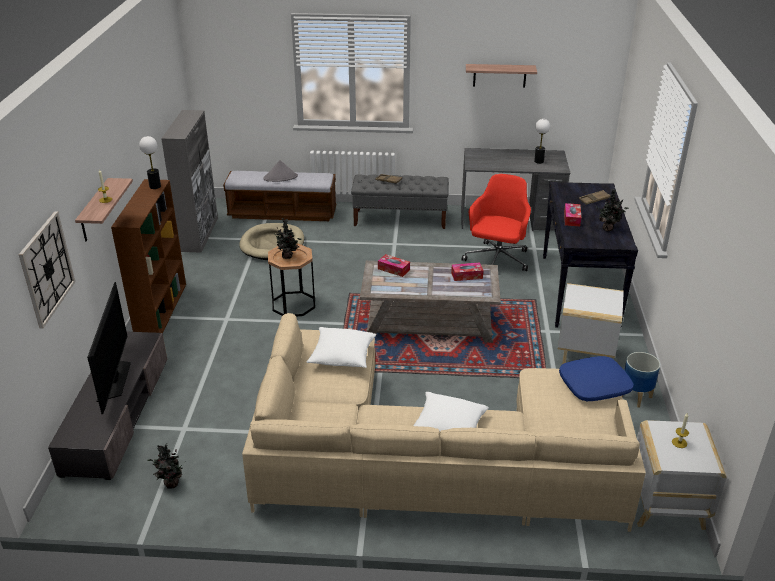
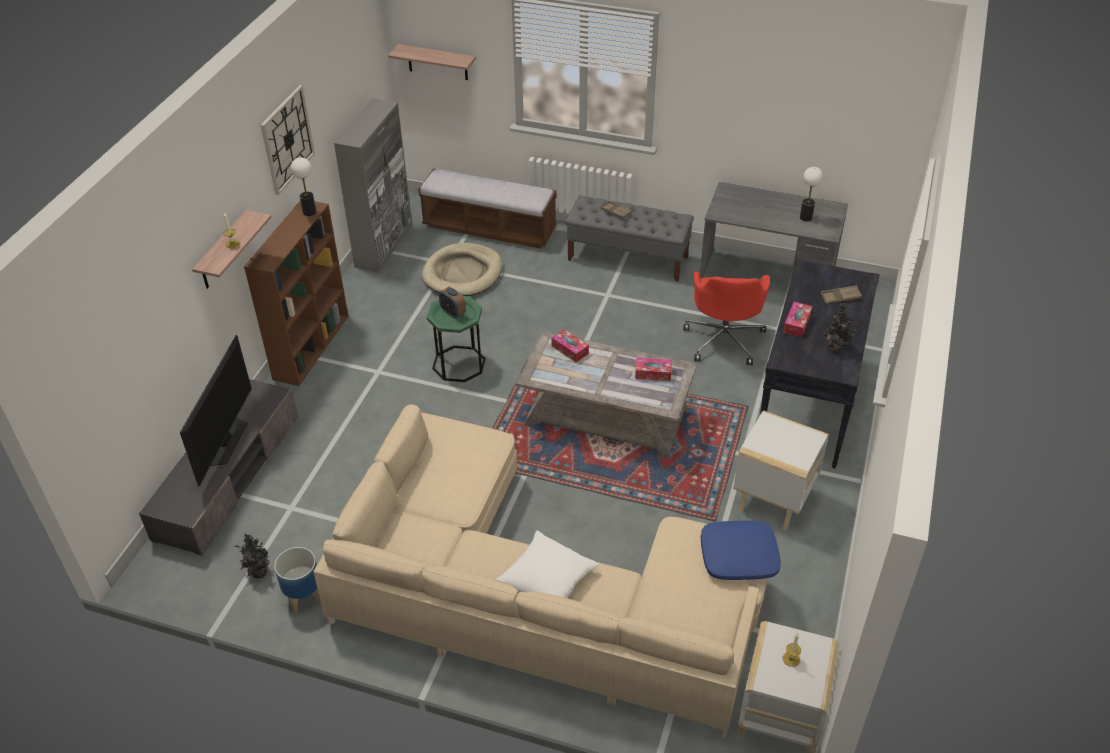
camera: 15 degrees right, 10 degrees up
(47, 269) = (148, 330): wall clock -> wall clock (287, 139)
(280, 177) = (487, 188): grey hat -> none
(288, 256) = (453, 313): potted plant -> alarm clock
(293, 304) = (459, 364): brown side table -> green side table
(342, 356) = (467, 461): white pillow -> none
(497, 260) = (724, 339): red office chair -> red office chair turned 150 degrees clockwise
(499, 75) = (769, 100): shelf -> shelf (437, 62)
(635, 396) = (811, 565): planter -> planter (303, 596)

